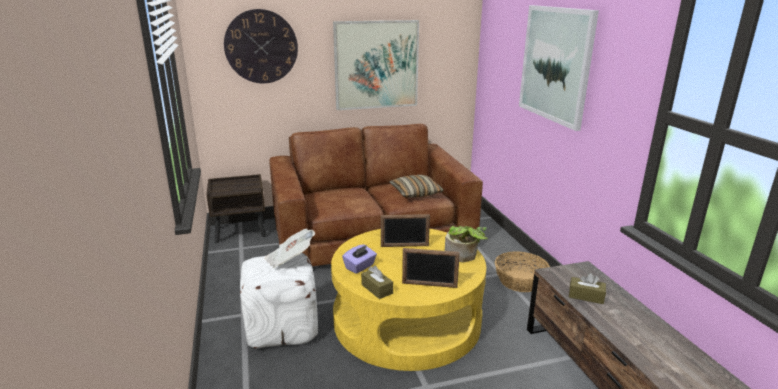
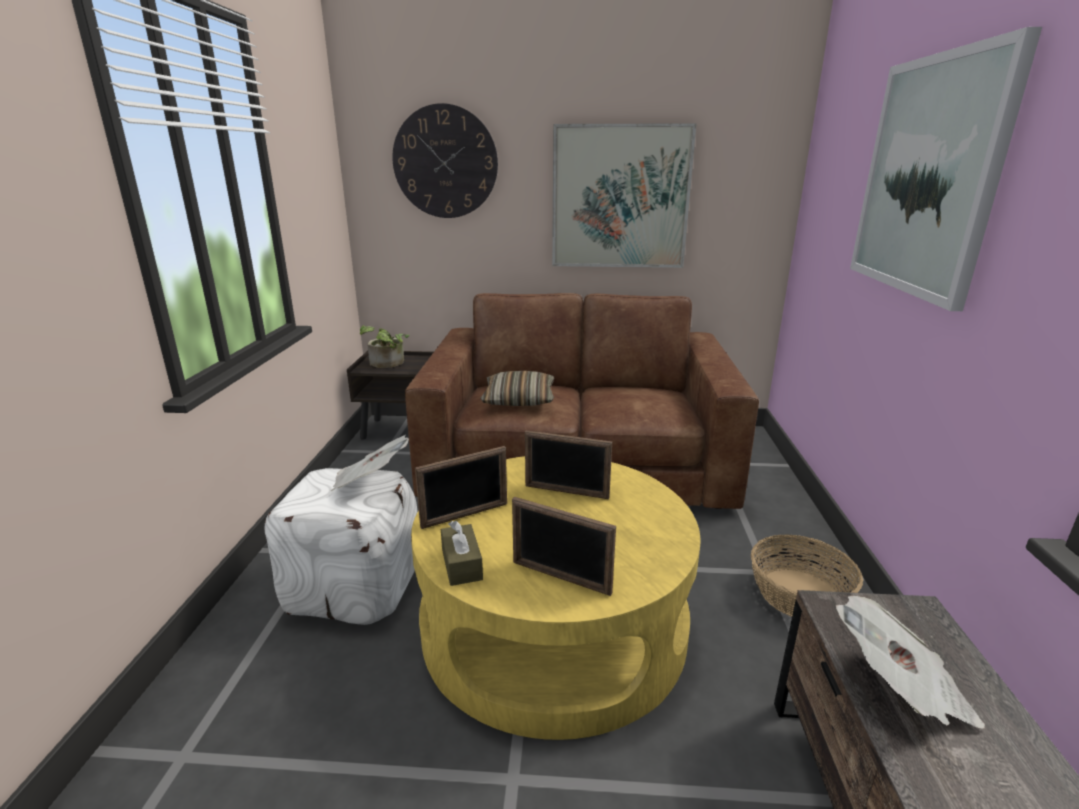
camera: 20 degrees right, 0 degrees up
(360, 267) = (465, 515): purple tissue box -> picture frame
(415, 192) = (643, 405): pillow -> pillow (519, 399)
(463, 256) = (661, 531): potted plant -> potted plant (387, 364)
(586, 296) = (899, 688): brown tissue box -> newspaper

